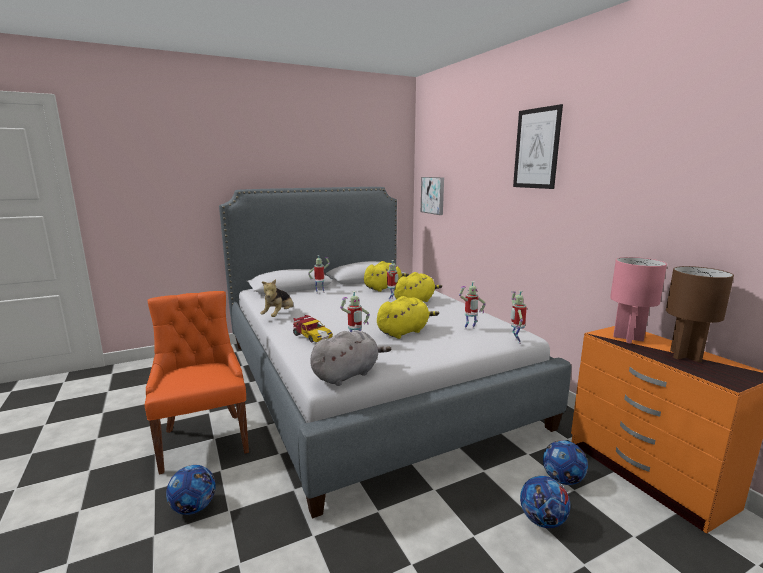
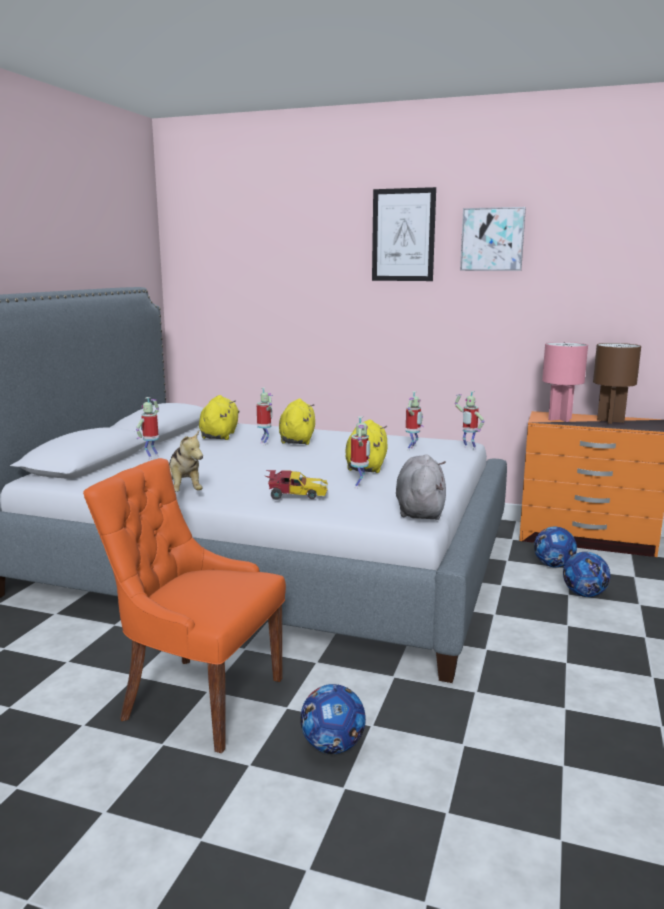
camera: 45 degrees left, 0 degrees up
(433, 195) = (214, 297): picture -> picture (492, 239)

